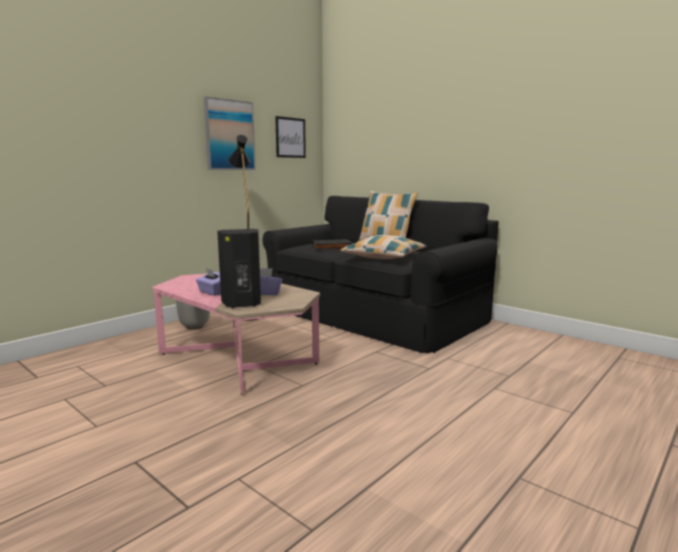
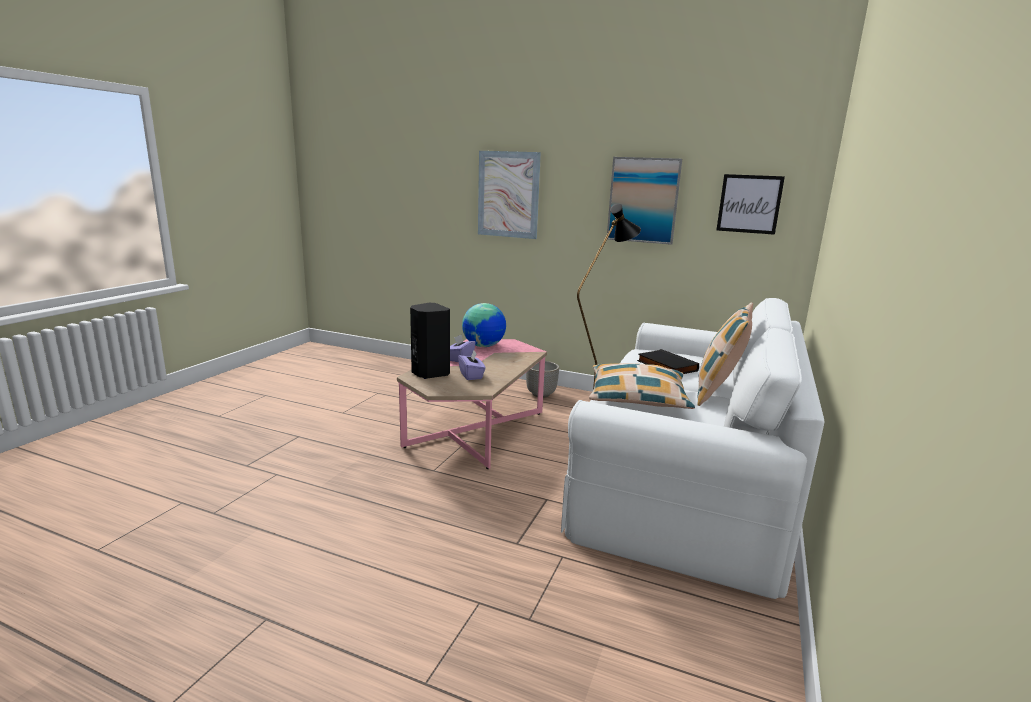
camera: 70 degrees right, 5 degrees up
(104, 129) = (508, 194): none -> picture
(187, 283) = (484, 346): none -> globe
(374, 314) = (685, 481): black sofa -> white sofa

